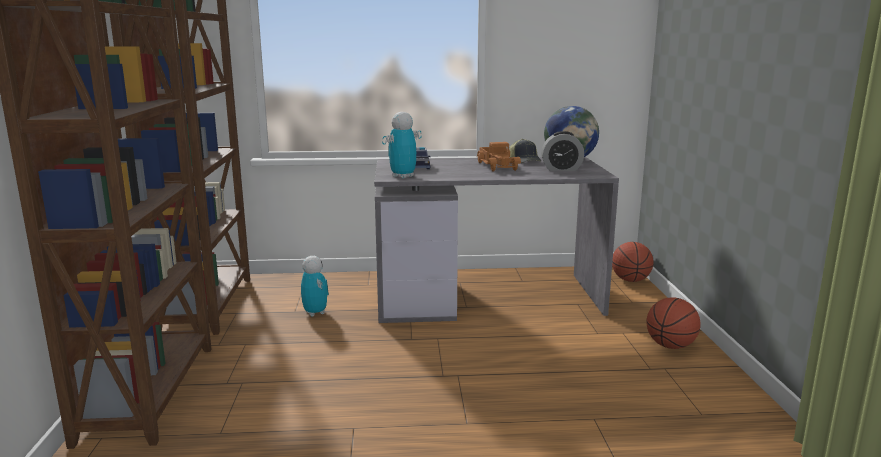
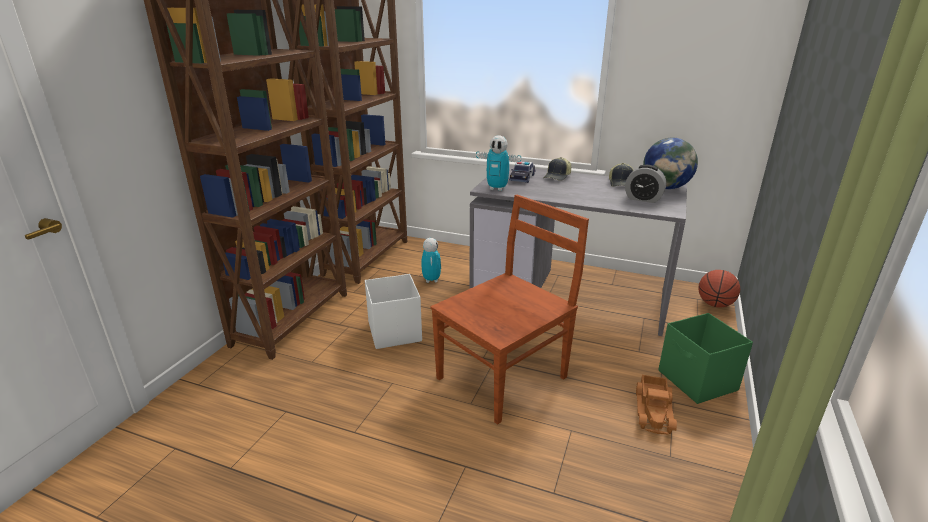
camera: 25 degrees right, 10 degrees up
(311, 374) = (395, 331): none -> white storage box
(403, 176) = (497, 189): toy robot -> toy robot turned 135 degrees counterclockwise
(454, 162) = (557, 177): none -> cap
(482, 387) = (504, 376): none -> brown chair
(498, 166) = (590, 187): toy truck -> toy truck (655, 411)
(670, 346) = (697, 381): basketball -> green storage box

